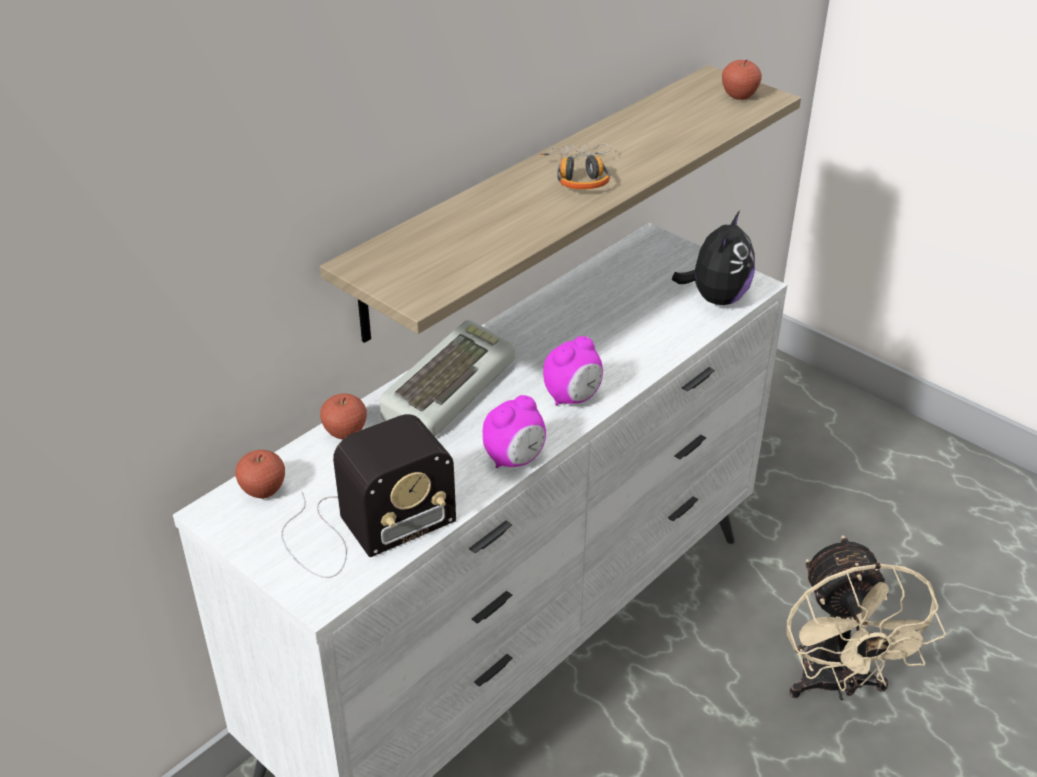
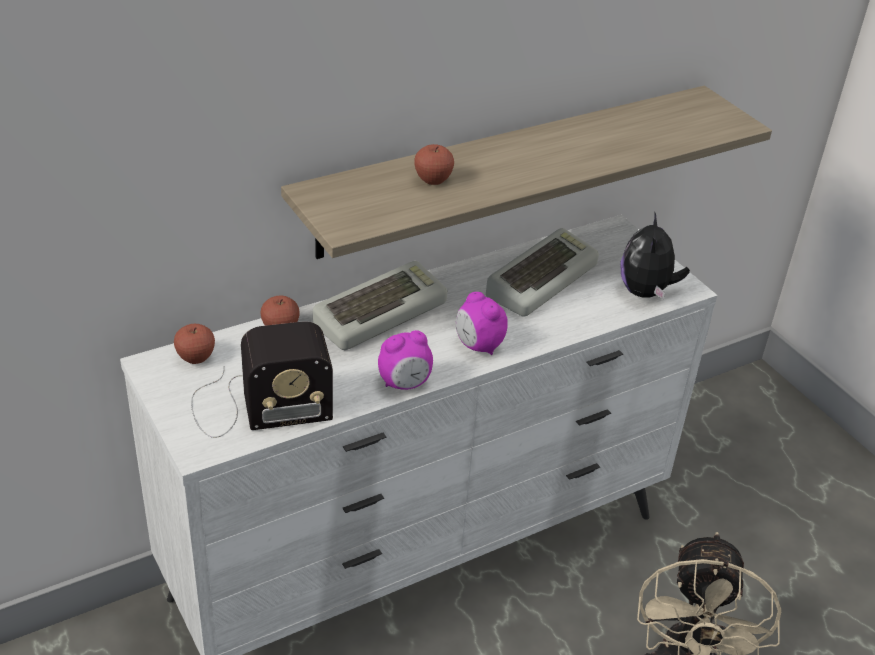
camera: 15 degrees right, 0 degrees up
(573, 398) = (478, 346): alarm clock -> alarm clock turned 75 degrees clockwise
(580, 175) = (534, 157): headphones -> none
(601, 310) = (540, 279): none -> keyboard
(716, 298) = (646, 292): plush toy -> plush toy turned 150 degrees clockwise
(739, 96) = (715, 118): apple -> apple (433, 180)

